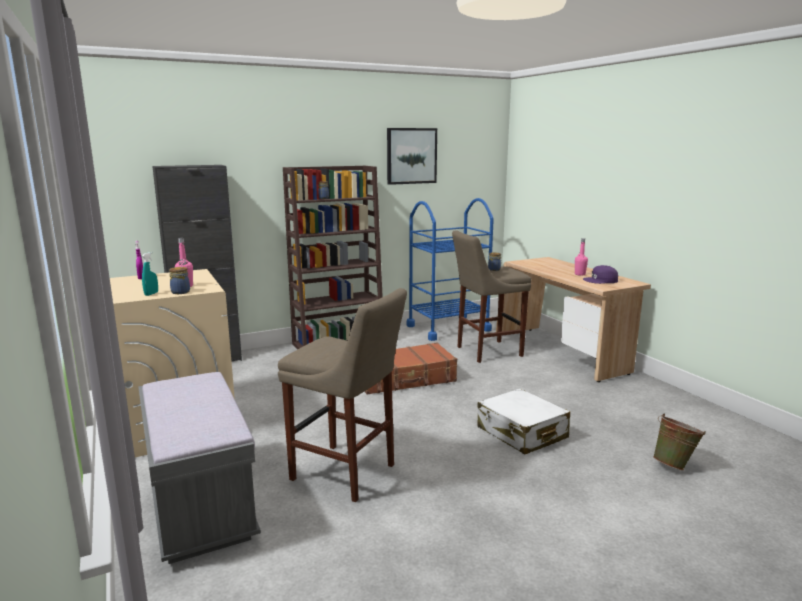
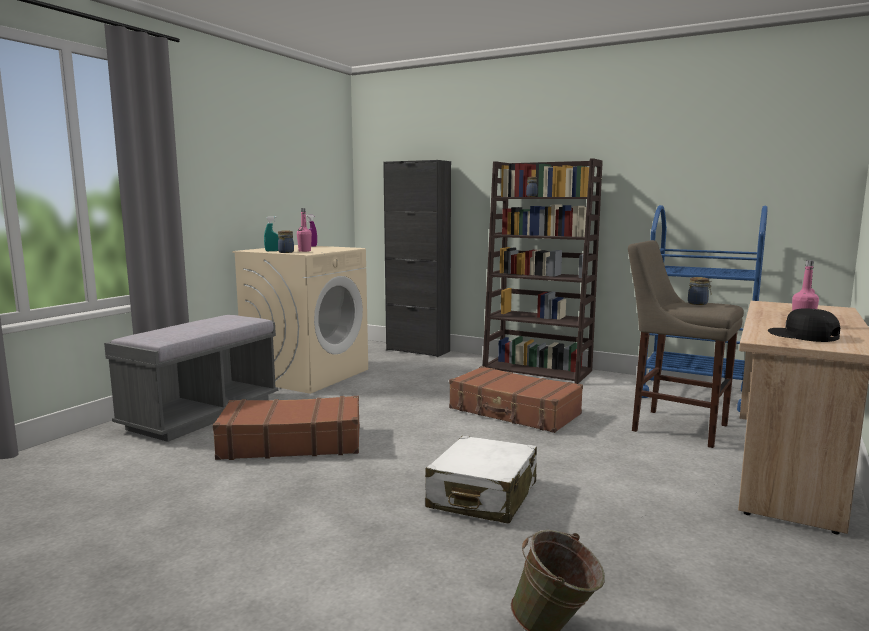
camera: 55 degrees right, 5 degrees down
(347, 474) = (291, 442): beige stool -> brown suitcase
(411, 156) = (676, 147): picture -> none
(600, 280) = (803, 335): purple cap -> black cap

